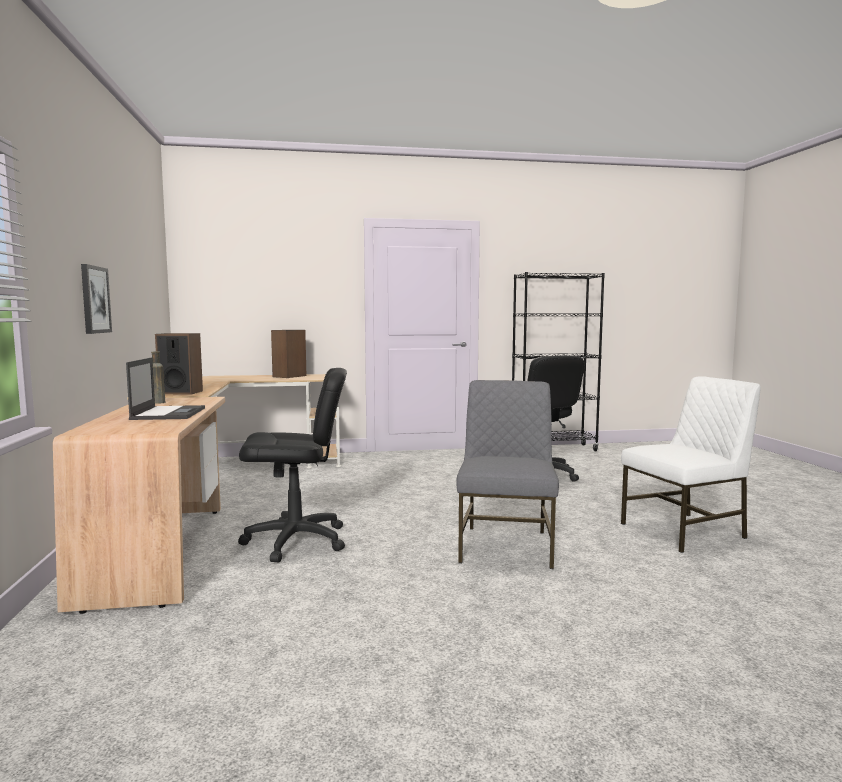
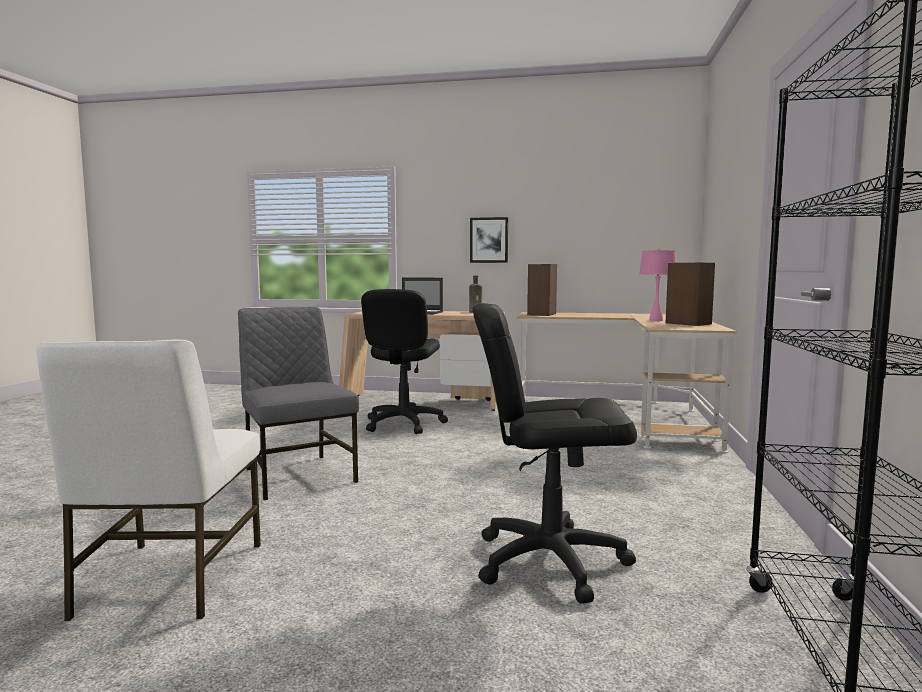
camera: 110 degrees right, 0 degrees up
(259, 379) = (655, 320): none -> pink table lamp
(506, 545) = (298, 475): grey chair -> grey chair turned 150 degrees counterclockwise

